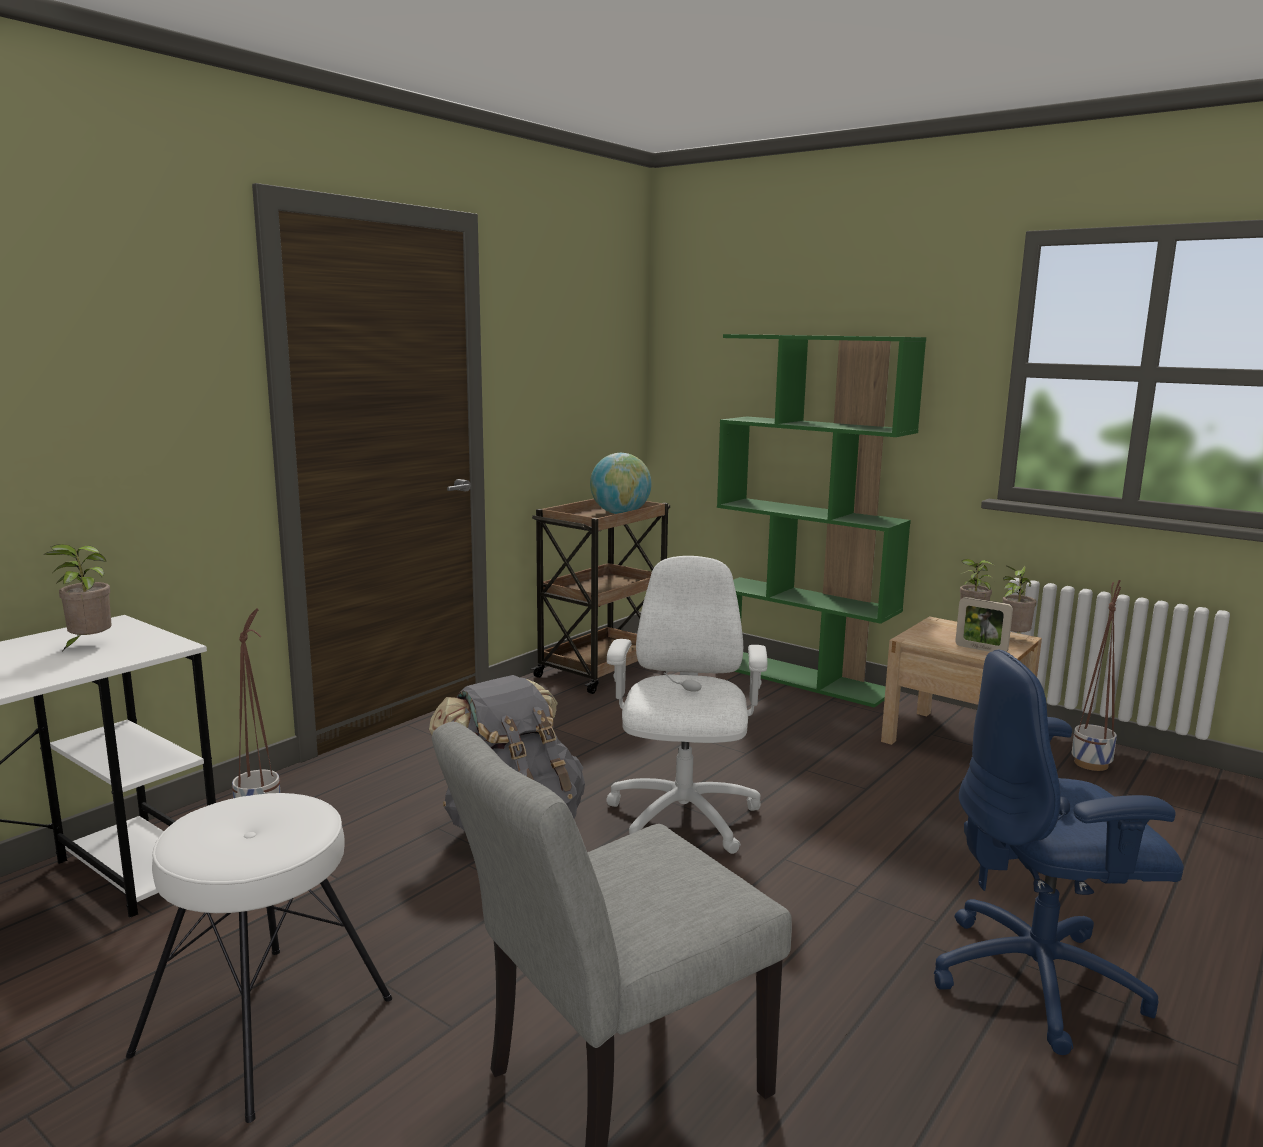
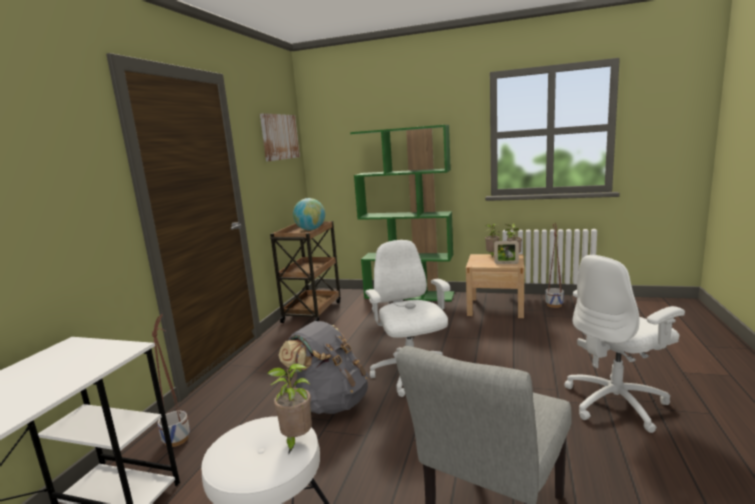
camera: 20 degrees left, 0 degrees up
(88, 645) = (68, 361): potted plant -> potted plant (296, 441)
(593, 331) = (279, 137): none -> picture
(1040, 981) = (616, 403): blue office chair -> white office chair

